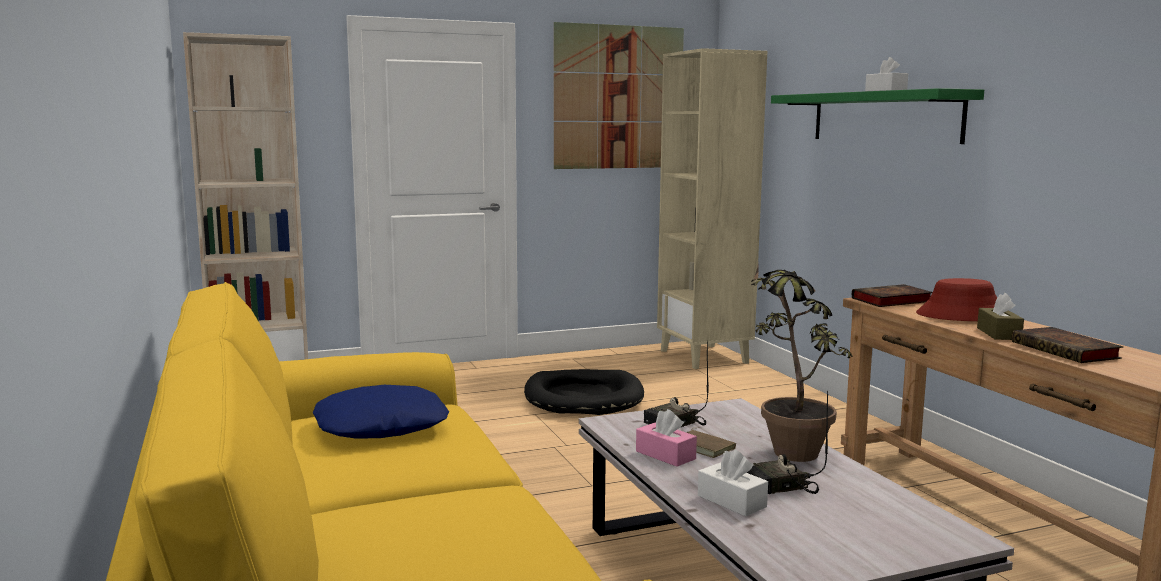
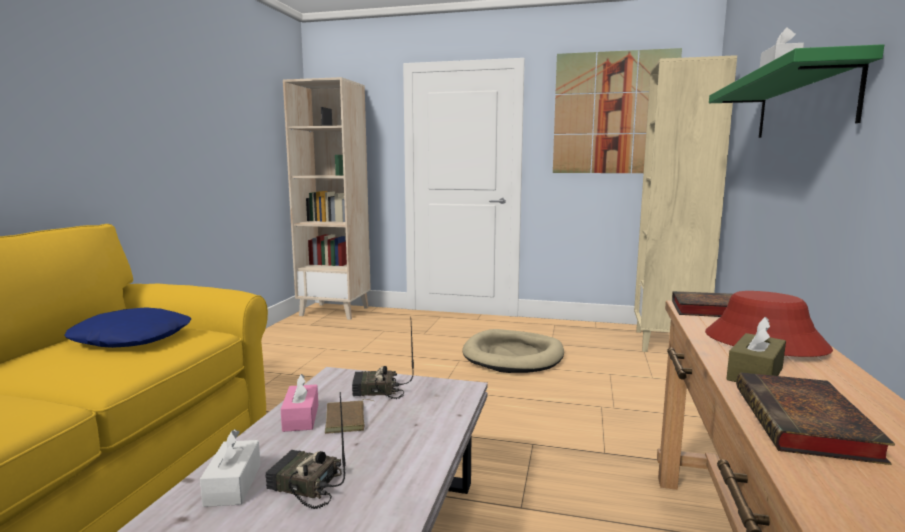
camera: 35 degrees right, 0 degrees up
(583, 398) = (513, 356): black dog bed -> beige dog bed
(787, 447) = (410, 445): potted plant -> none

